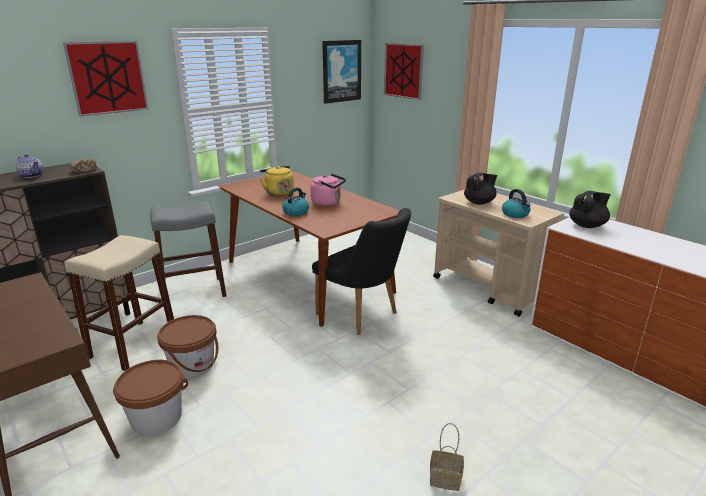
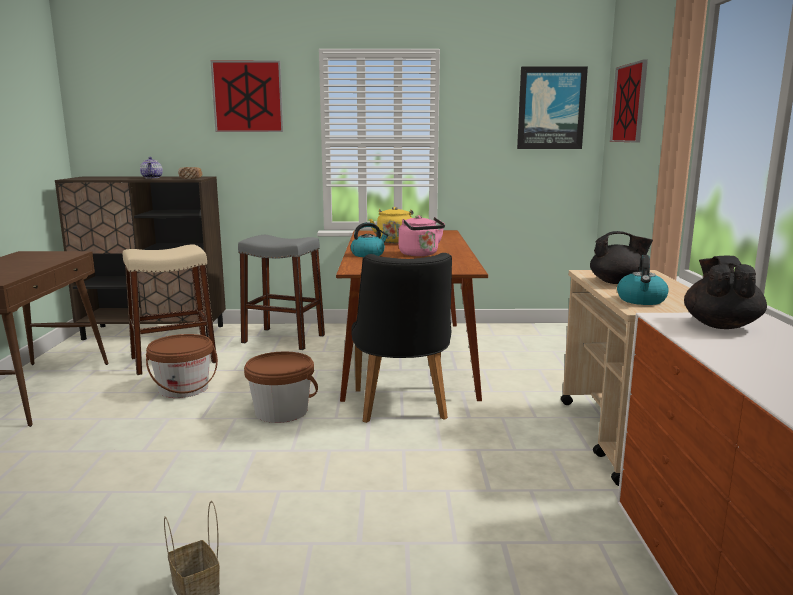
camera: 40 degrees right, 10 degrees down
(156, 417) = (96, 413): brown bucket -> brown bucket (281, 412)
(587, 225) = (720, 325): black teapot -> black teapot turned 90 degrees counterclockwise

